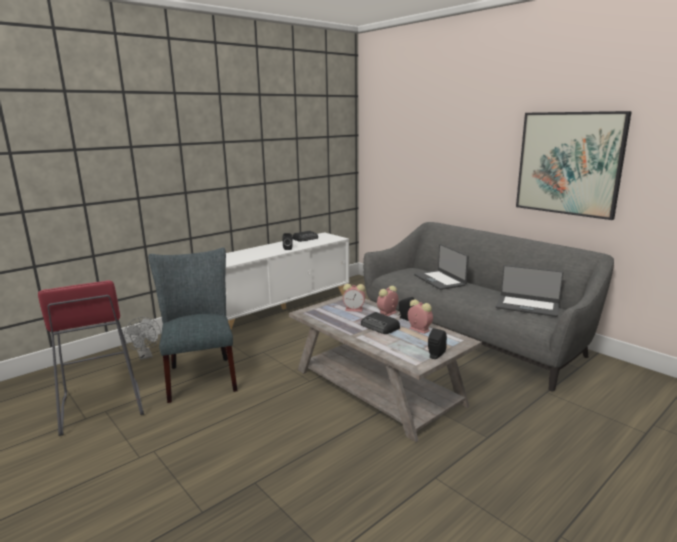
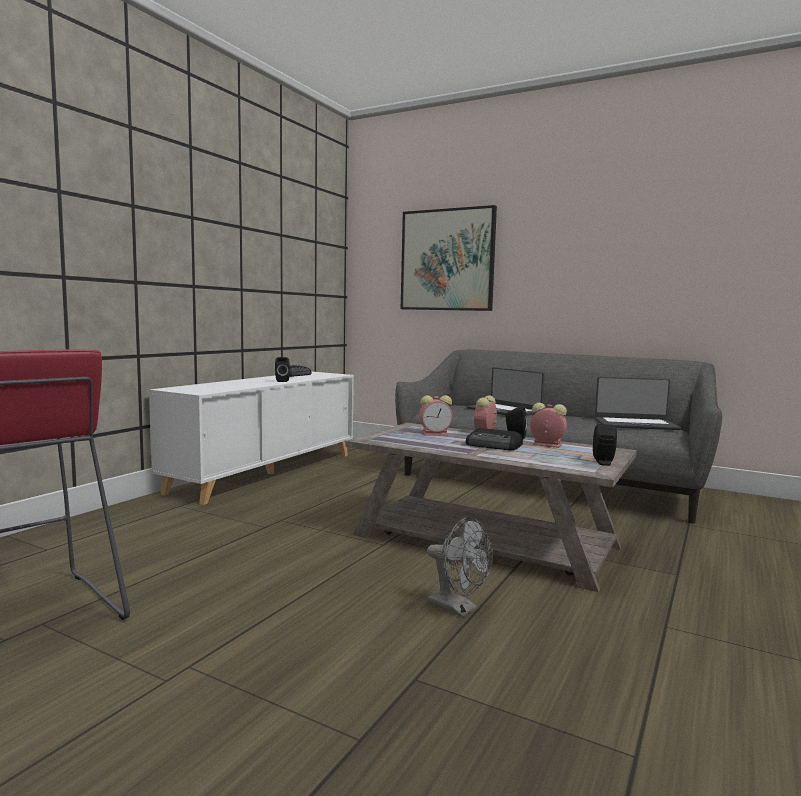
camera: 20 degrees left, 10 degrees down
(145, 356) = (74, 542): grey fan -> grey fan (458, 609)
(201, 376) = (199, 556): grey chair -> none
(569, 163) = (645, 261): picture -> picture (447, 260)

